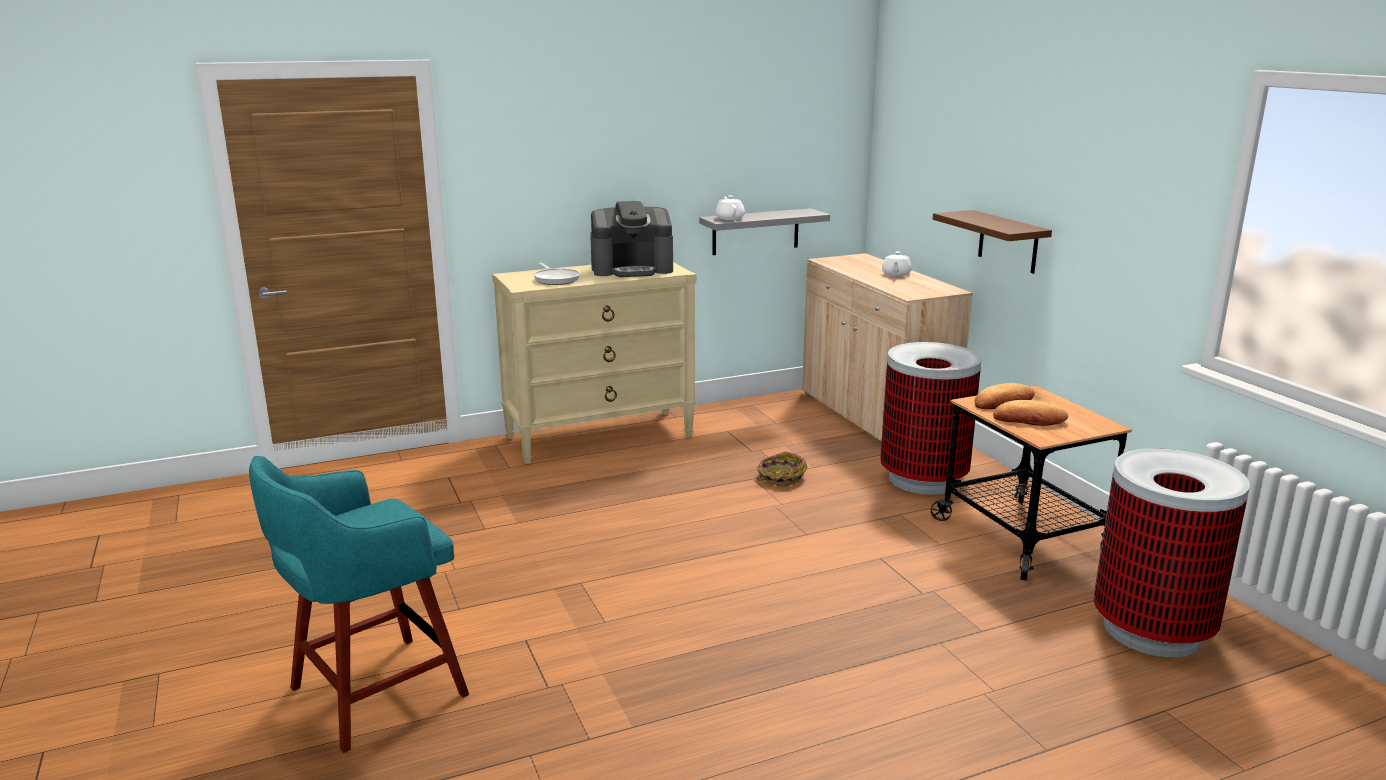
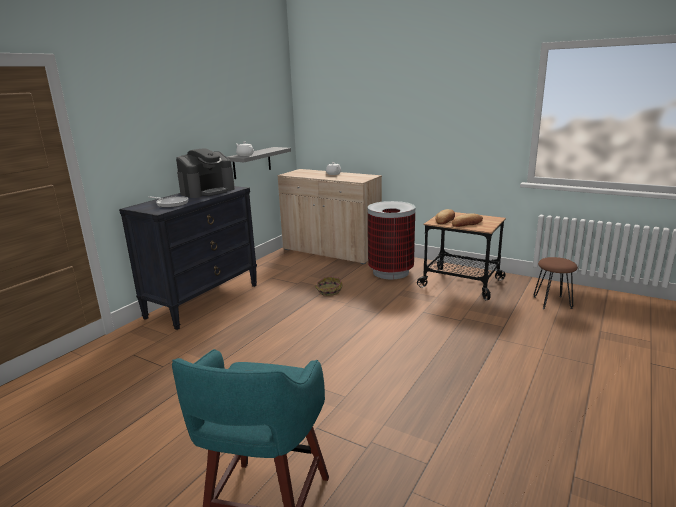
camera: 35 degrees left, 0 degrees up
(600, 436) = (204, 300): beige dresser -> black dresser
(1008, 242) = (400, 145): brown shelf -> none
(1152, 630) = (552, 302): trash can -> brown stool

